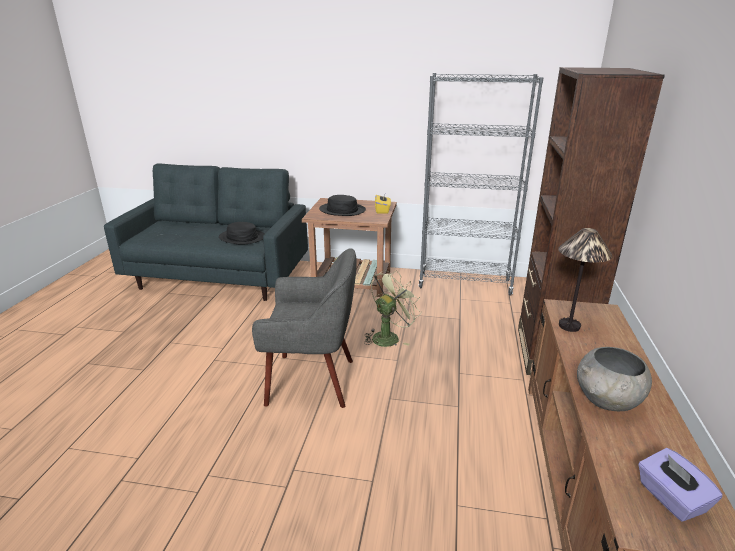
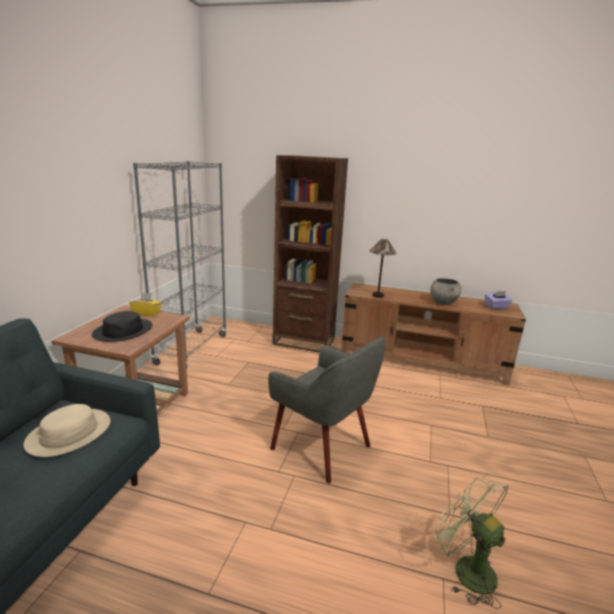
camera: 85 degrees left, 5 degrees down
(242, 237) = (69, 433): black hat -> beige hat
(312, 381) = (322, 447): grey armchair -> grey armchair turned 120 degrees clockwise
(389, 336) = (263, 398): green fan -> green fan (466, 568)

